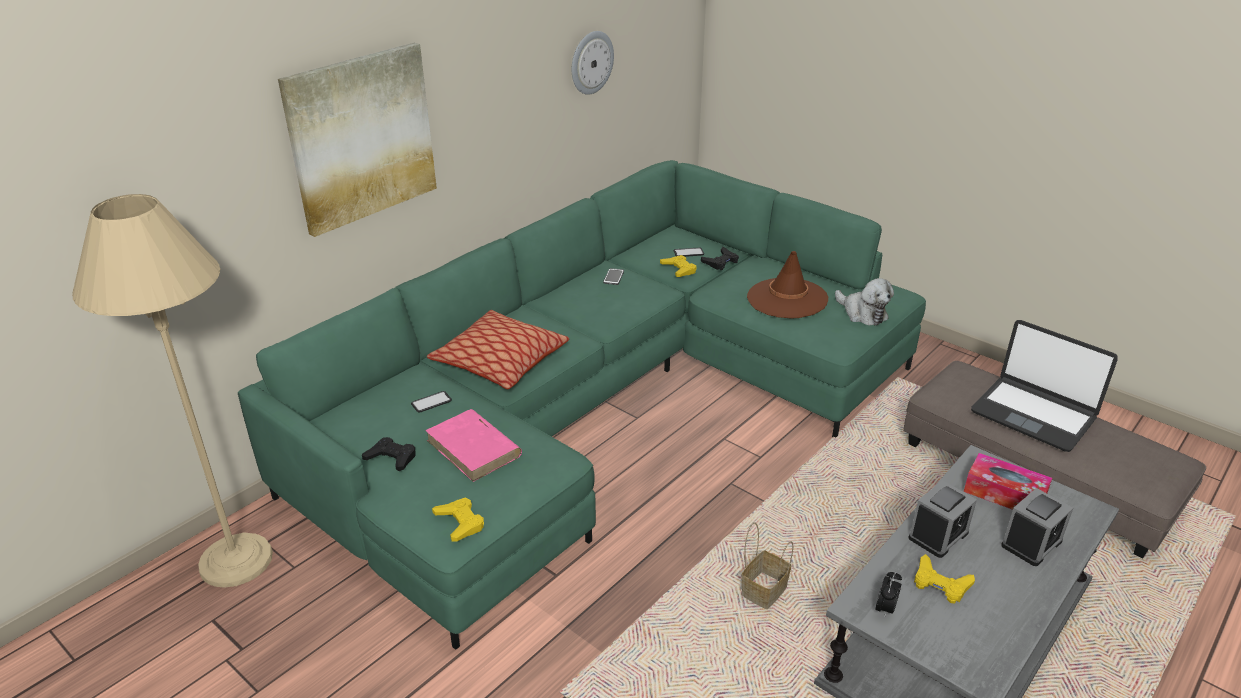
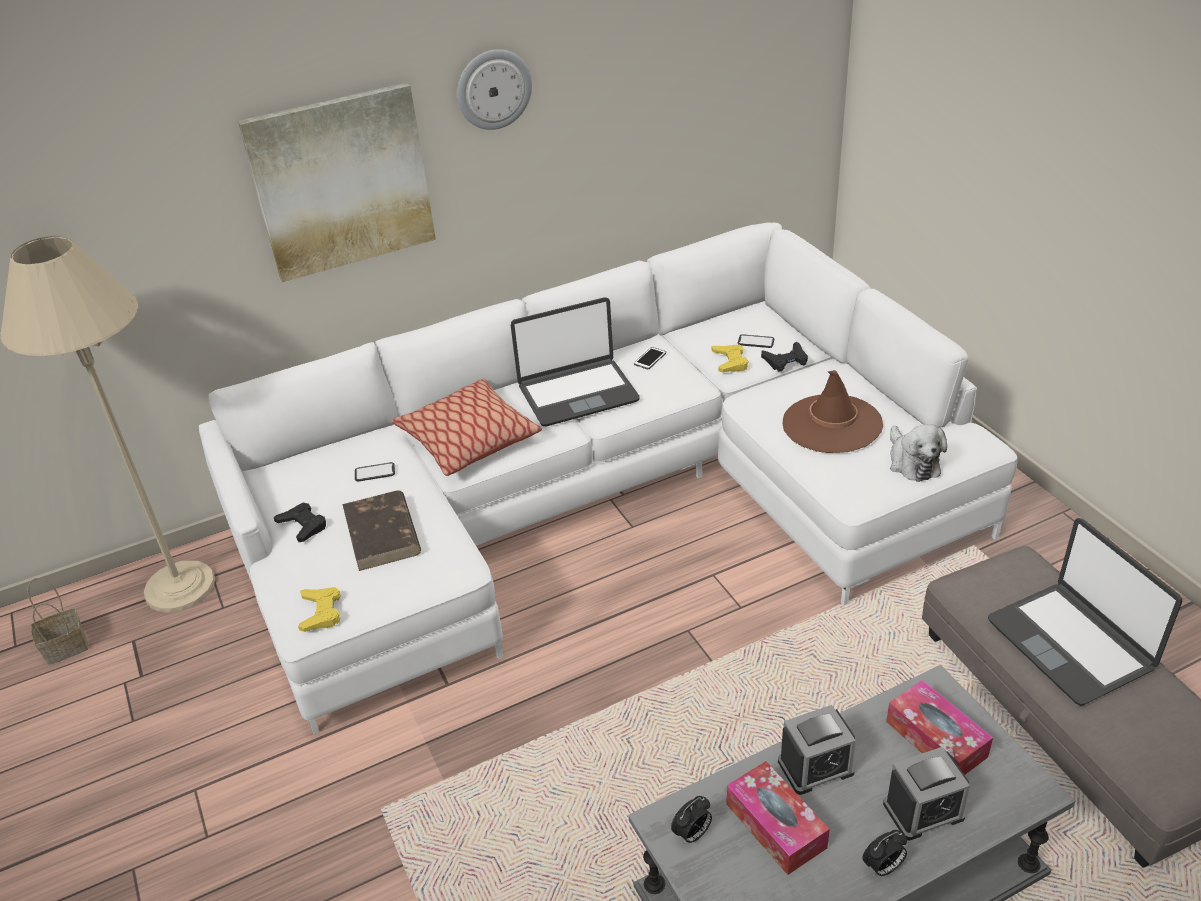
camera: 25 degrees right, 5 degrees up
(474, 448) = (382, 534): pink book -> brown book
(571, 311) = (577, 393): none -> laptop
(591, 62) = (660, 103): wall clock -> wall clock (493, 89)
(605, 404) = (607, 503): green sofa -> white sofa
(764, 590) = (647, 764): basket -> basket (67, 646)
(940, 584) = (775, 825): yellow game controller -> tissue box
(1033, 589) = (883, 867): none -> alarm clock

